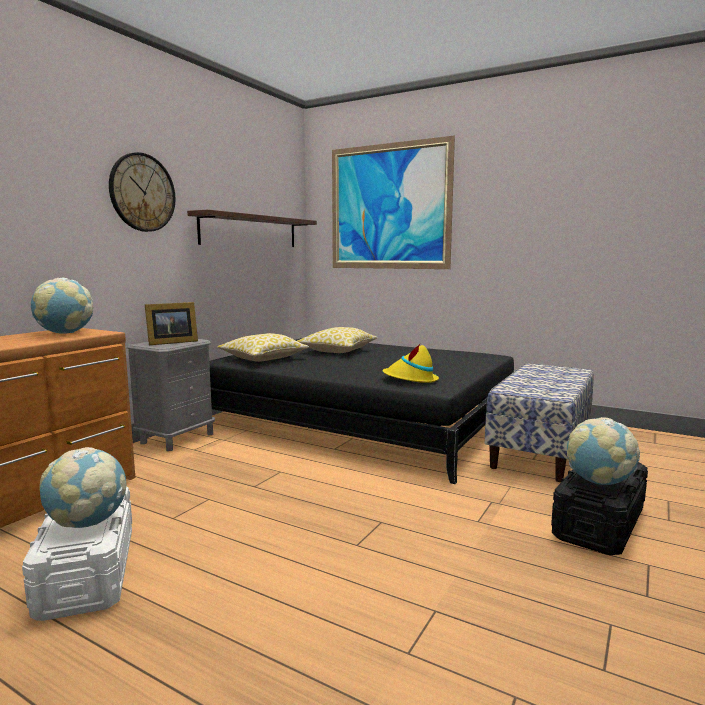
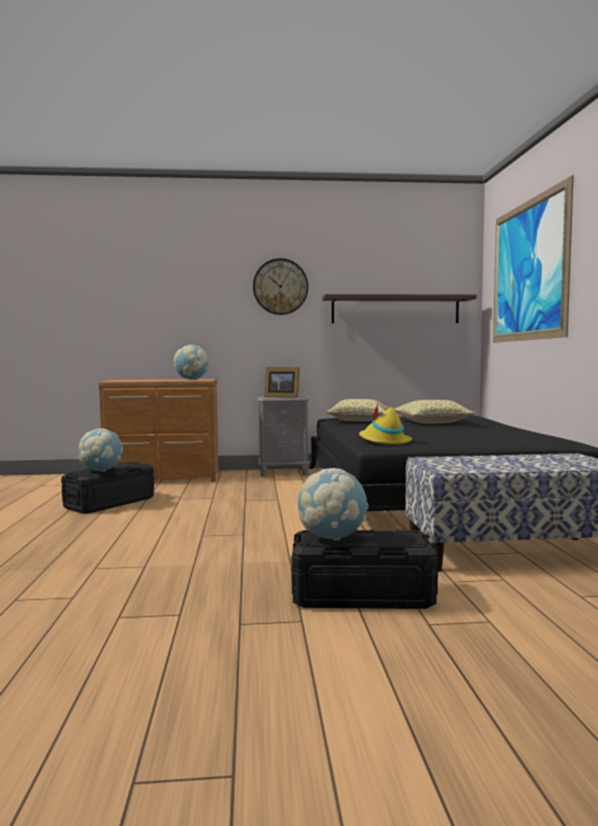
camera: 55 degrees right, 5 degrees down
(87, 572) = (110, 502): white storage box -> black storage box

